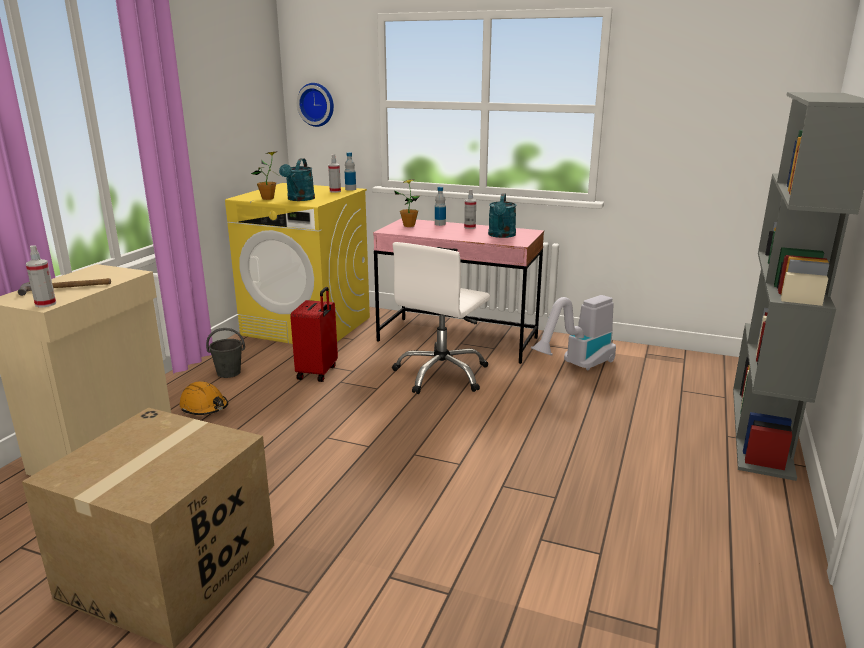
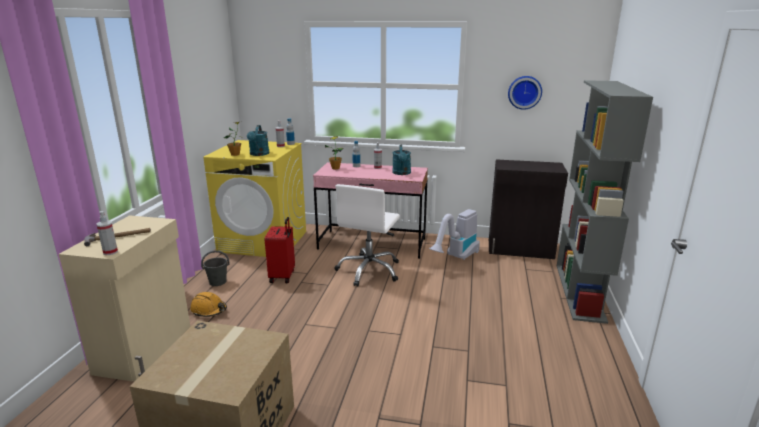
camera: 10 degrees left, 0 degrees up
(317, 104) = (260, 84): wall clock -> wall clock (524, 92)
(681, 362) = (521, 249): none -> black cabinet

